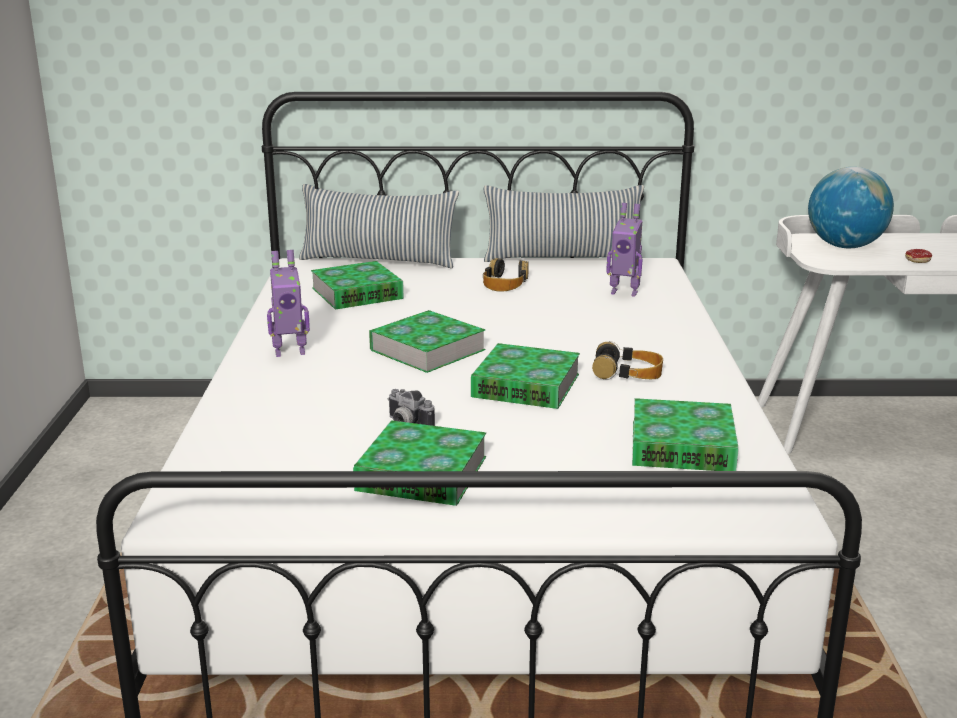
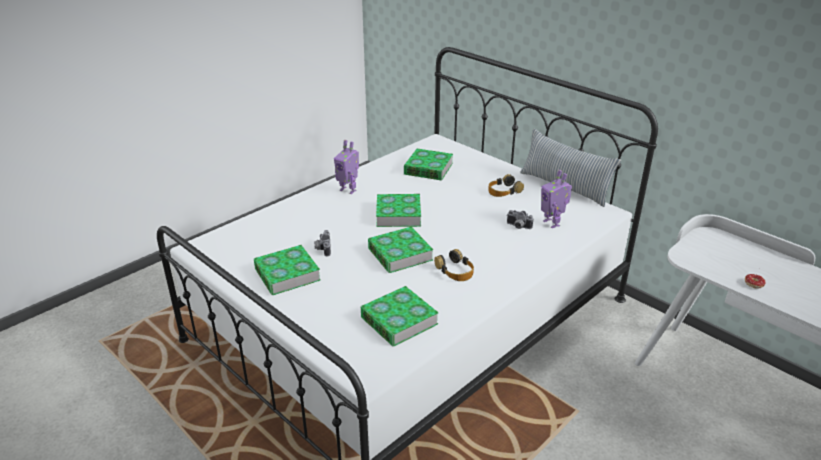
camera: 45 degrees right, 10 degrees up
(378, 261) = (472, 152): pillow -> none
(597, 308) = (518, 227): none -> camera
(845, 246) = (726, 251): globe -> none

